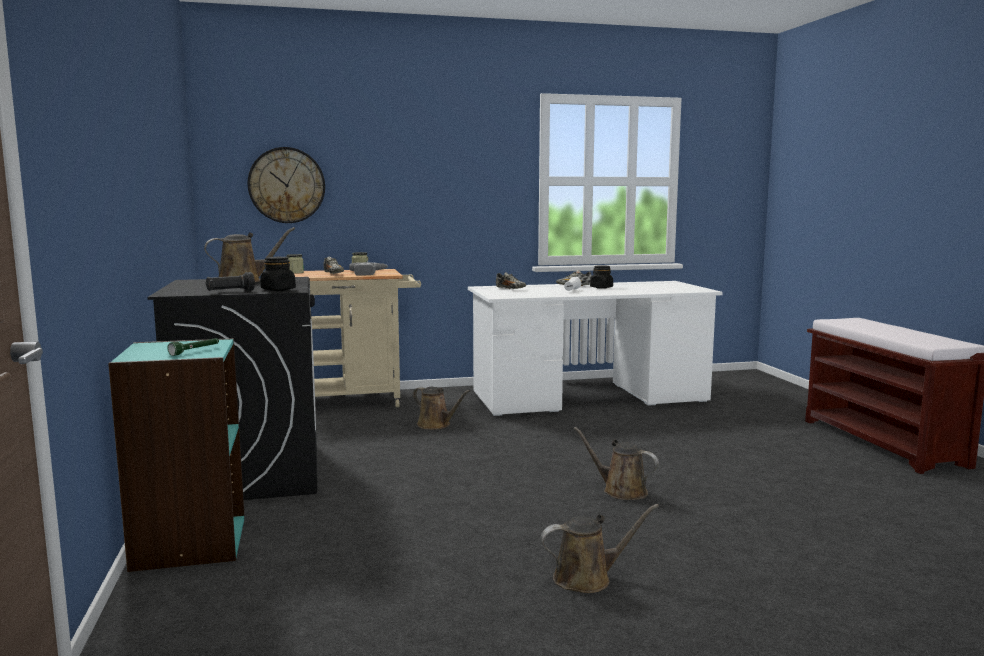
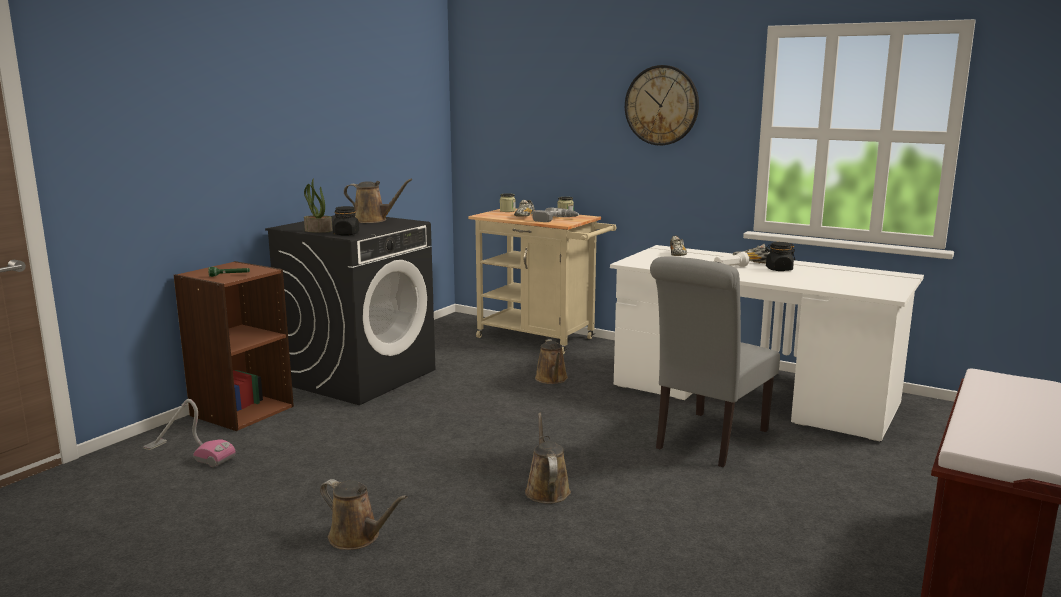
camera: 45 degrees right, 5 degrees up
(188, 543) = (241, 411): turquoise bookcase -> brown bookcase
(230, 291) = (318, 231): black flashlight -> potted plant
(233, 601) = (188, 453): none -> vacuum cleaner
(286, 185) = (515, 128): wall clock -> wall clock (661, 105)
(632, 429) = (707, 441): none -> grey chair

